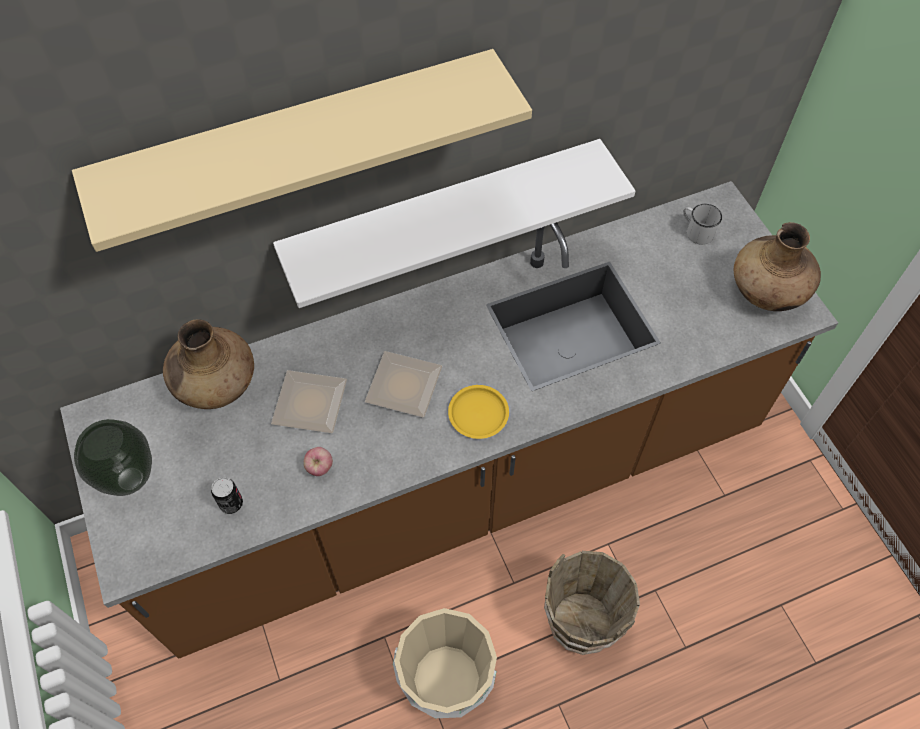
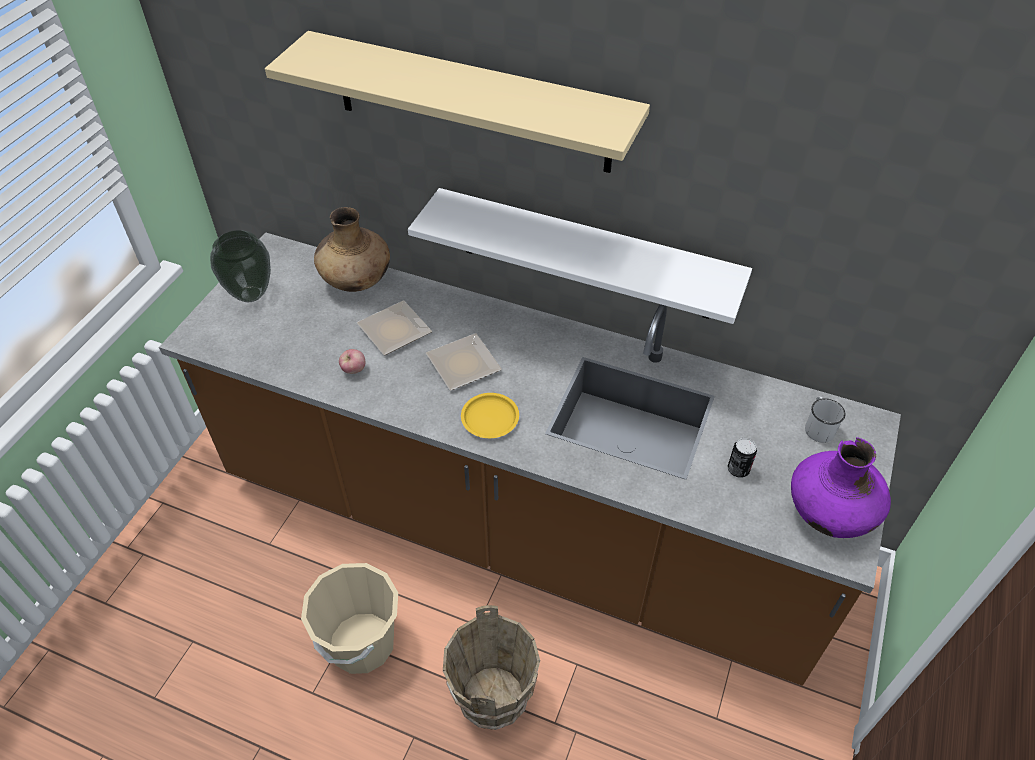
camera: 45 degrees right, 10 degrees down
(231, 504) = (282, 349): can -> can (738, 470)
(766, 292) = (830, 514): brown vase -> purple vase

